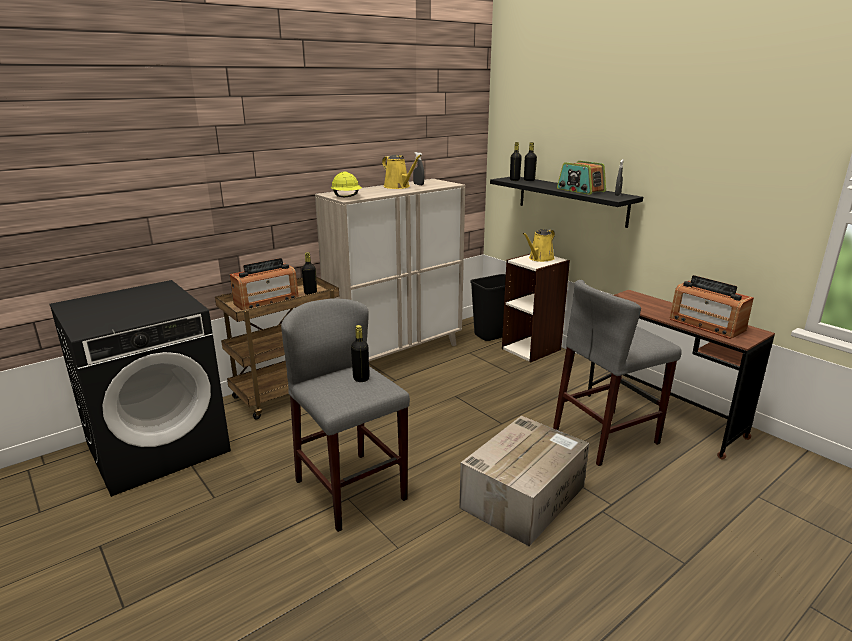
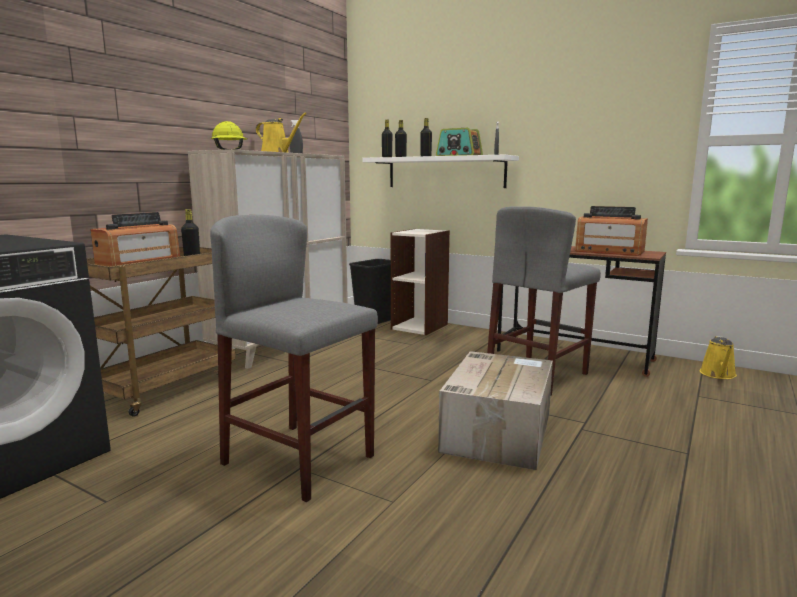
camera: 20 degrees left, 10 degrees down
(361, 378) = (313, 302): black bottle -> black bottle (425, 157)
(540, 259) = (421, 231): yellow watering can -> yellow watering can (718, 375)
(571, 200) = (445, 172): black shelf -> white shelf

